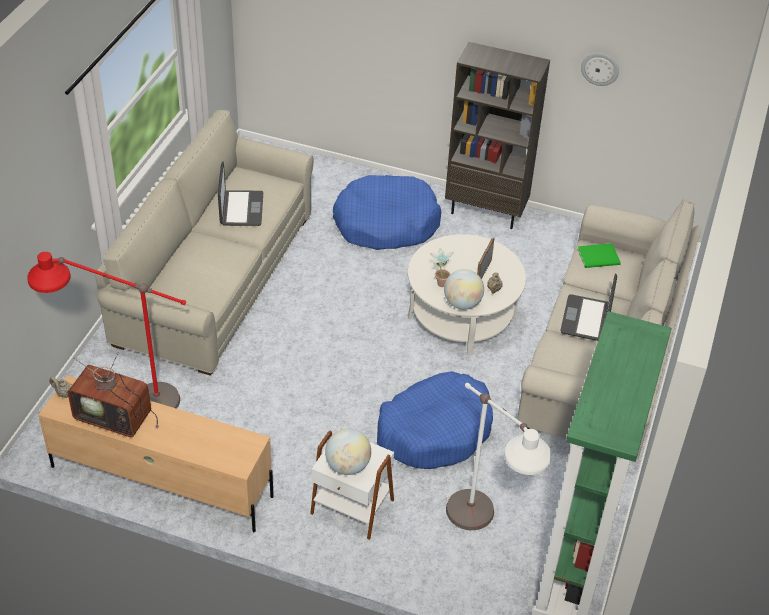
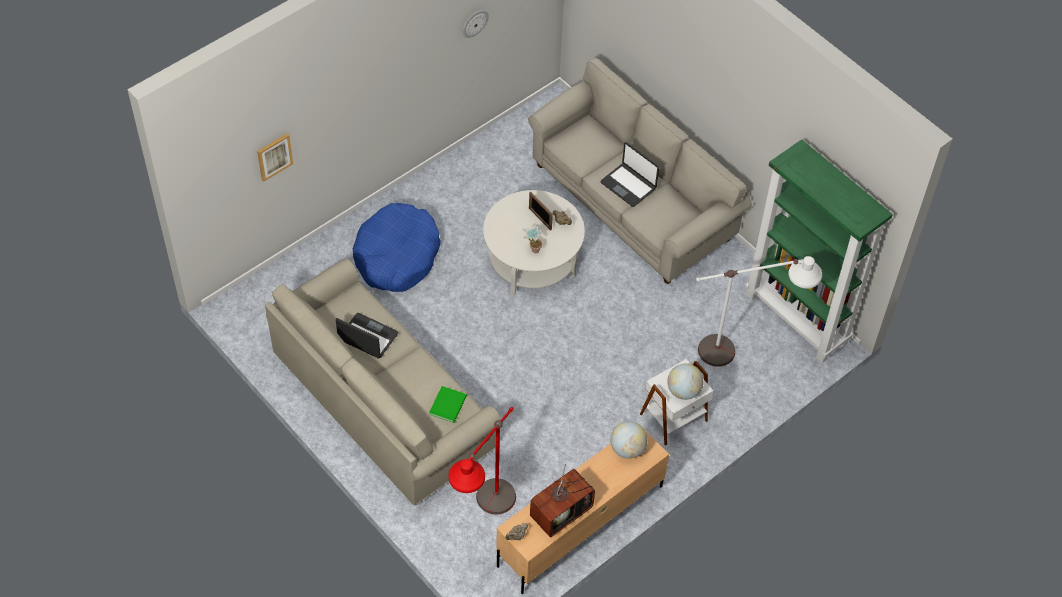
camera: 60 degrees left, 10 degrees up
(335, 28) = (274, 156): none -> picture
(435, 430) = (634, 334): blue dog bed -> none
(462, 303) = (564, 248): globe -> globe (627, 449)
(486, 211) = (429, 184): brown bookcase -> none
(600, 257) = (574, 142): green book -> green book (449, 404)

